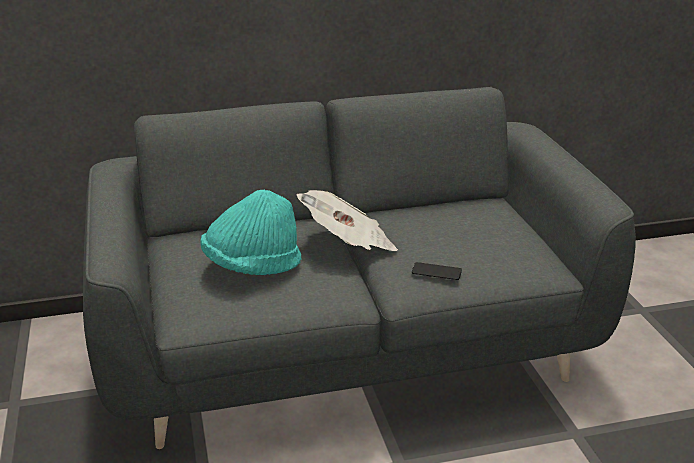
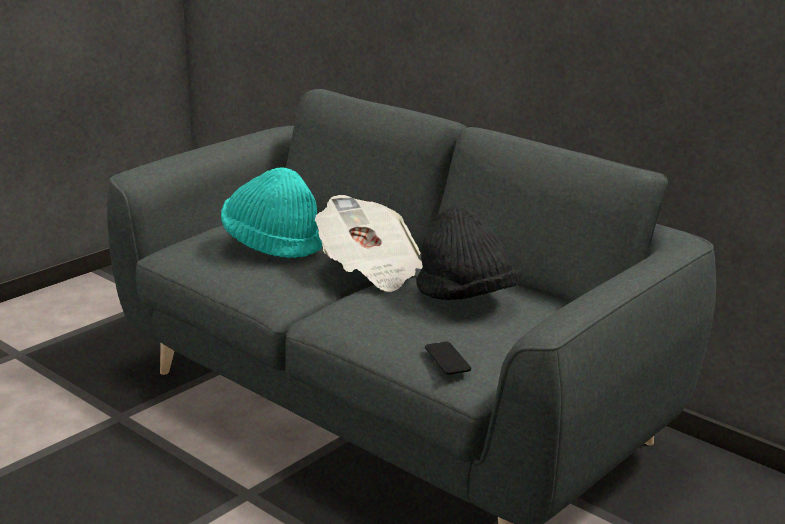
camera: 55 degrees right, 5 degrees down
(436, 272) = (373, 320): phone -> phone (447, 359)
(440, 227) = (465, 298): none -> black hat

